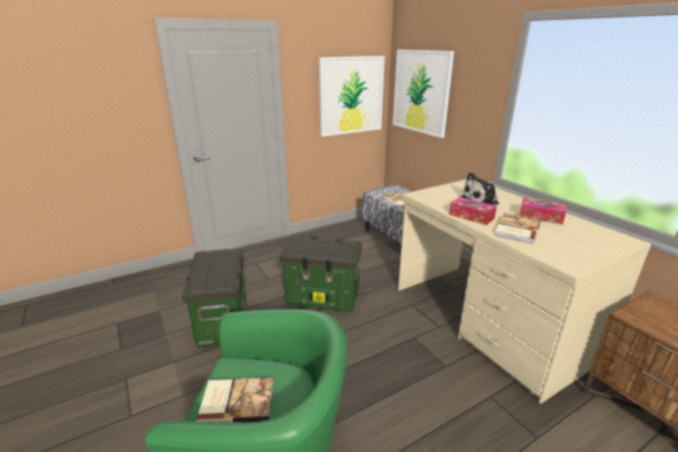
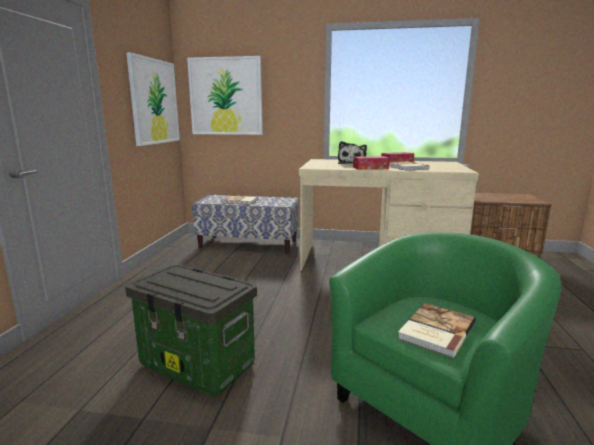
camera: 50 degrees left, 10 degrees down
(324, 297) = (257, 299): storage box -> none

